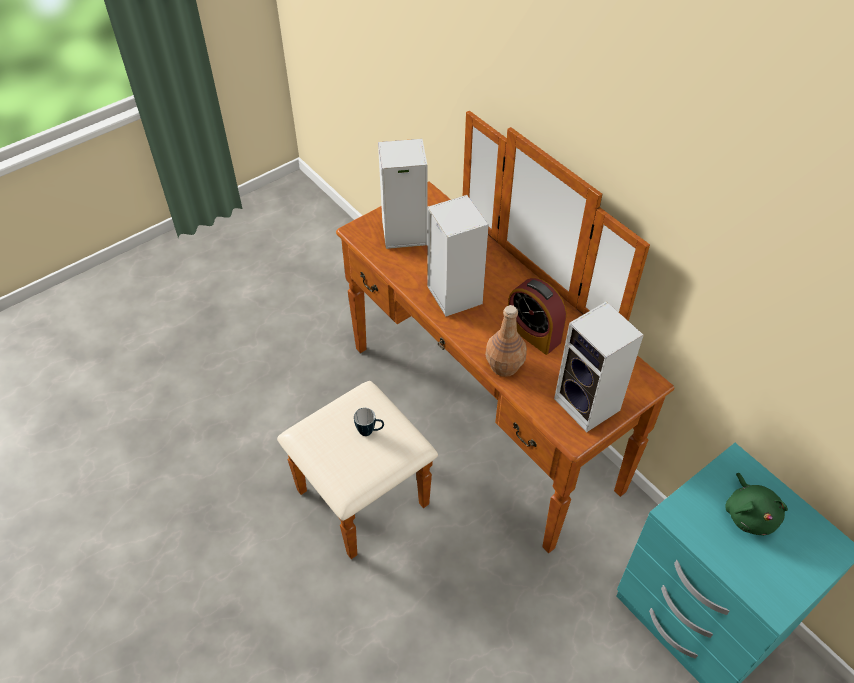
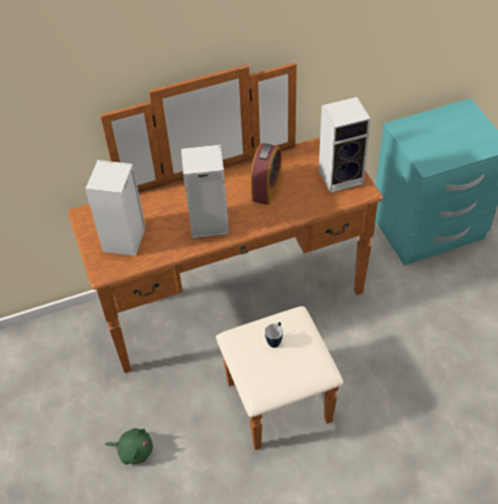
camera: 70 degrees left, 0 degrees up
(504, 365) = (290, 211): brown bottle -> none
(533, 333) = (266, 187): alarm clock -> alarm clock turned 45 degrees counterclockwise
(750, 514) = (436, 134): green plush toy -> green plush toy (134, 450)

